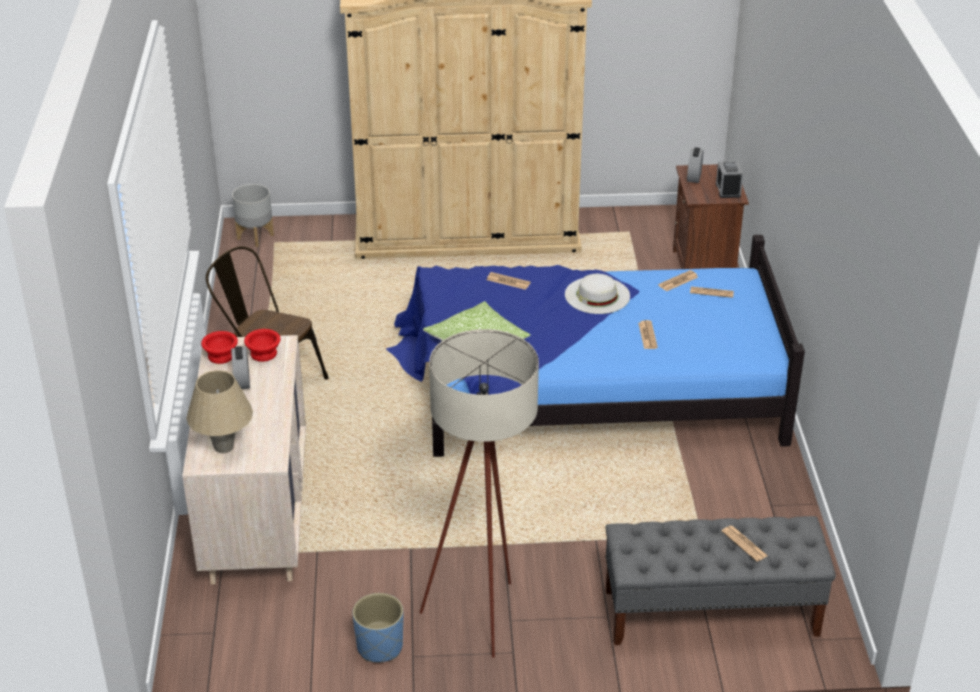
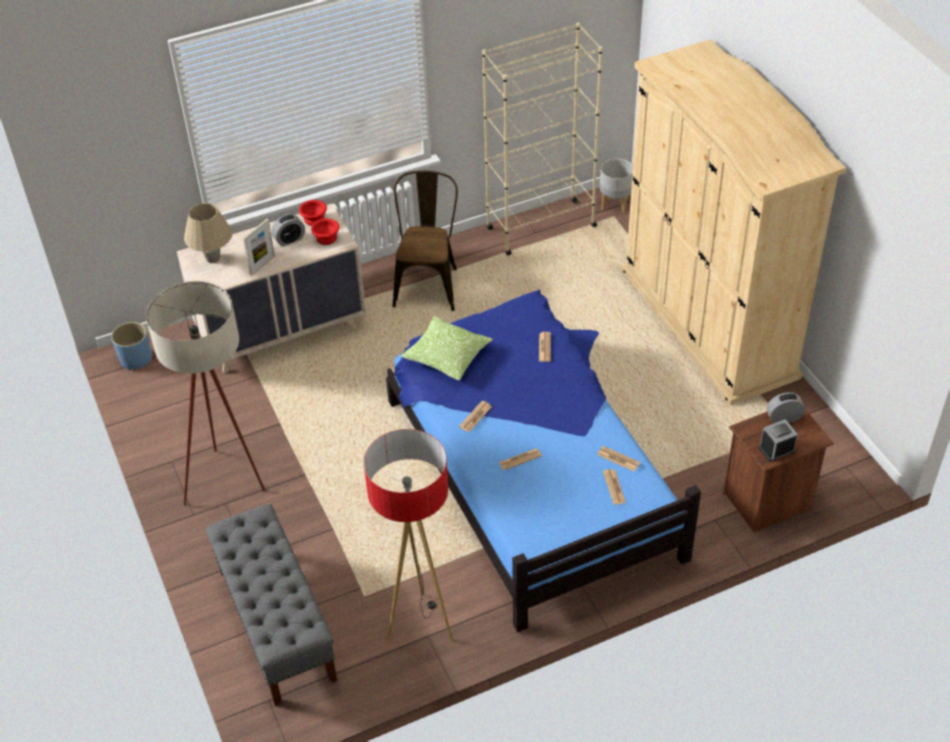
camera: 70 degrees right, 10 degrees up
(248, 290) = (540, 227): none -> beige bookcase
(271, 410) = (262, 265): none -> picture frame
(380, 647) = (175, 441): blue planter -> blue planter (136, 359)
(597, 295) = (560, 409): white hat -> none
(744, 544) = (272, 594): newspaper -> newspaper (475, 417)
(754, 506) = (421, 624): none -> floor lamp

